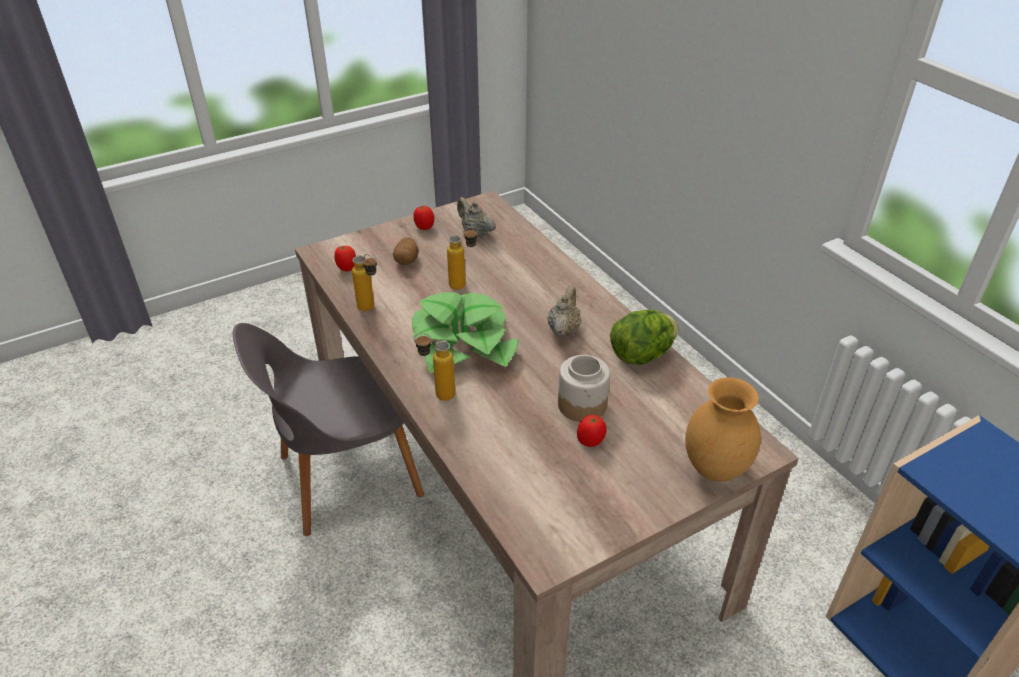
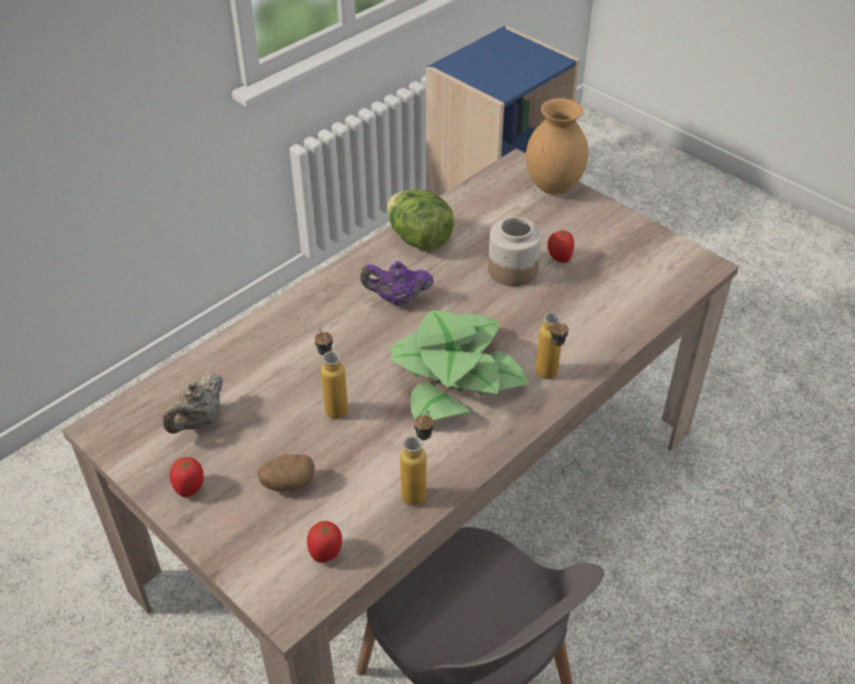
camera: 105 degrees left, 5 degrees up
(563, 330) = (397, 299): beige teapot -> purple teapot

